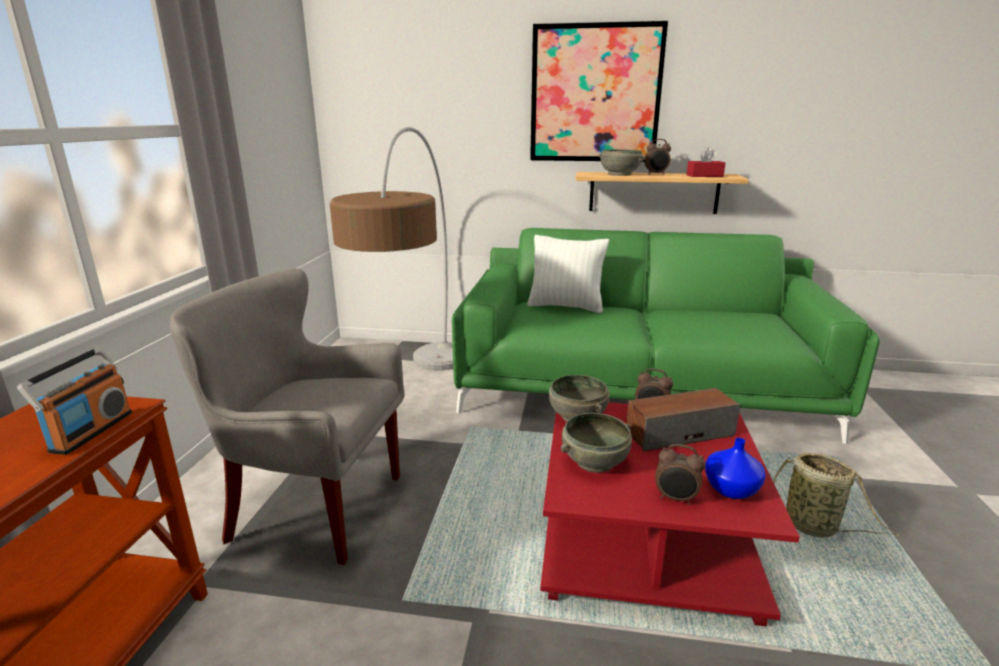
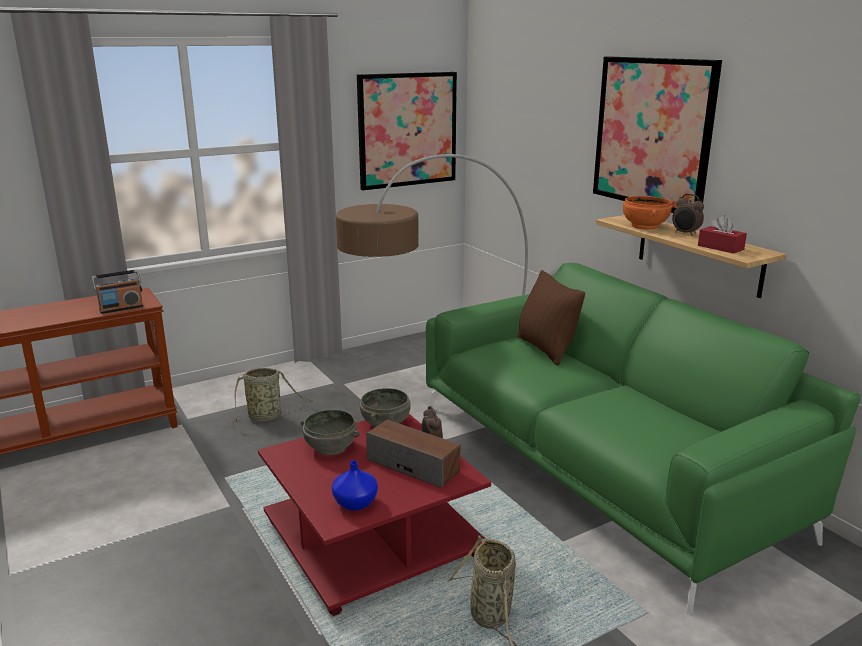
camera: 50 degrees right, 0 degrees up
(277, 118) = (407, 130): none -> picture
(313, 507) = (267, 416): grey armchair -> basket
(566, 306) = (546, 349): white pillow -> brown pillow
(619, 174) = (644, 226): grey bowl -> orange bowl
(675, 499) = (318, 486): alarm clock -> none

